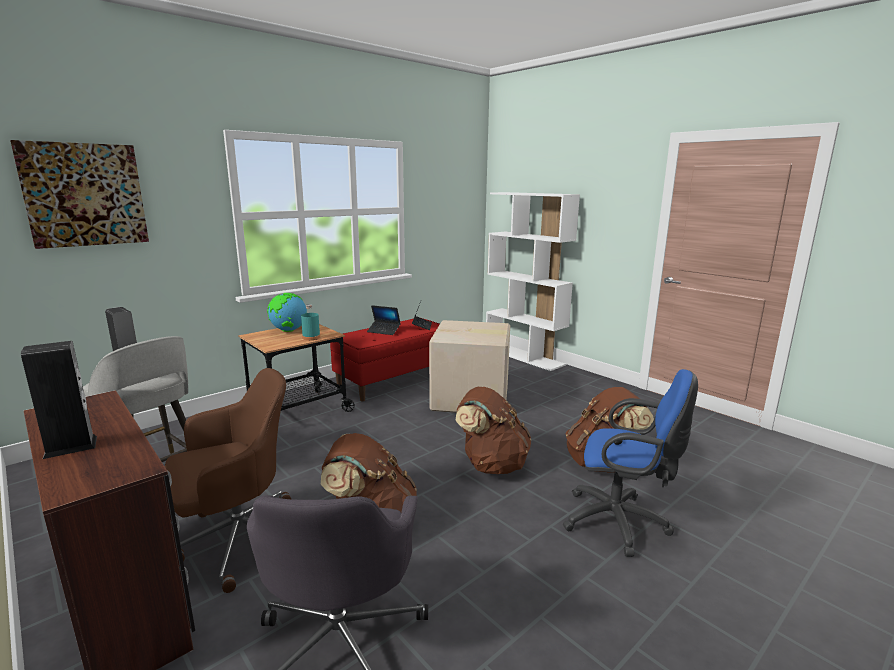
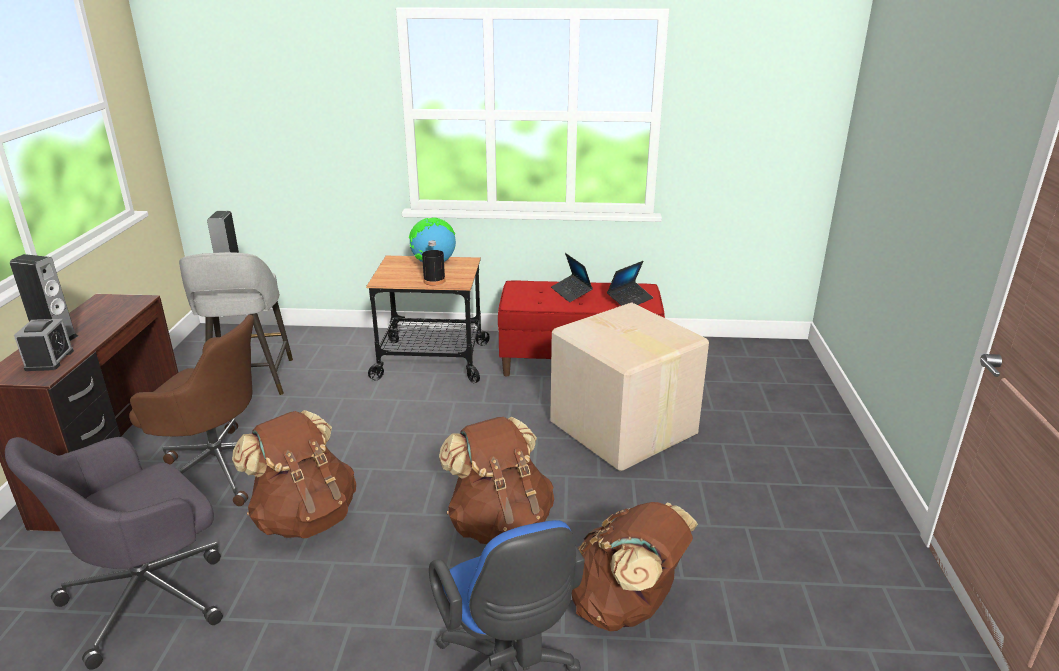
camera: 45 degrees right, 10 degrees up
(84, 195) = (257, 85): picture -> none
(111, 459) = (49, 360): none -> alarm clock
(311, 337) = (434, 281): turquoise bottle -> black bottle
(524, 356) = (816, 397): white bookcase -> none

